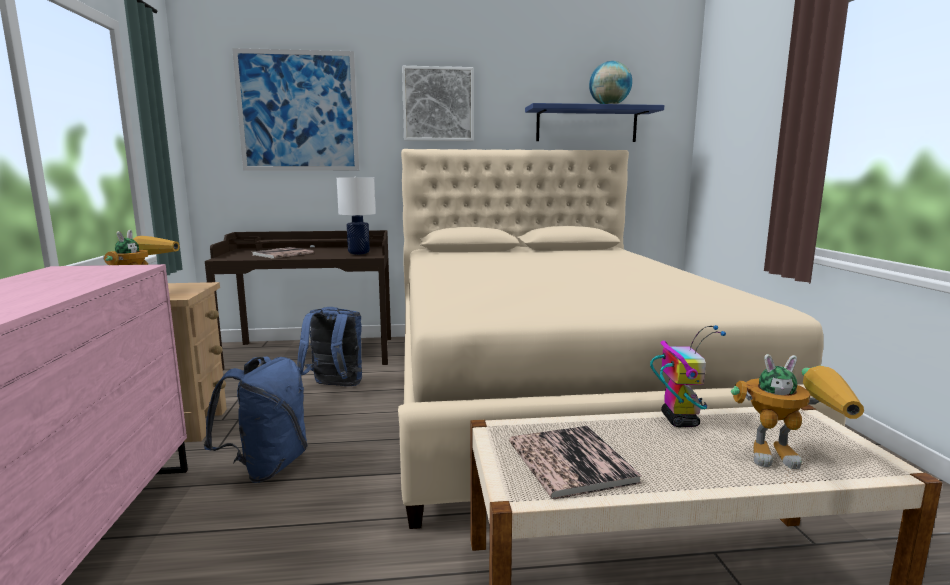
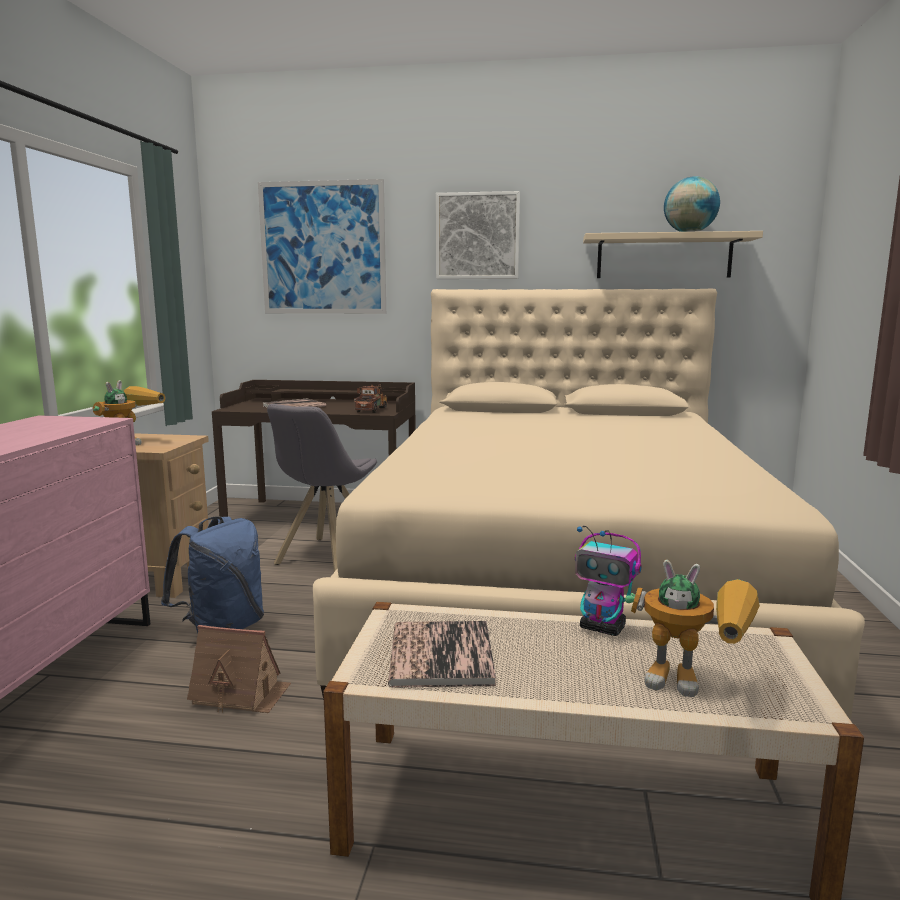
camera: 15 degrees right, 0 degrees up
(317, 526) = (240, 693): none -> toy house
(334, 387) = (328, 556): blue backpack -> grey chair
(359, 254) = (373, 409): white table lamp -> toy truck
(586, 125) = (664, 257): blue shelf -> beige shelf
(679, 420) = (603, 628): toy robot -> toy robot turned 105 degrees clockwise

